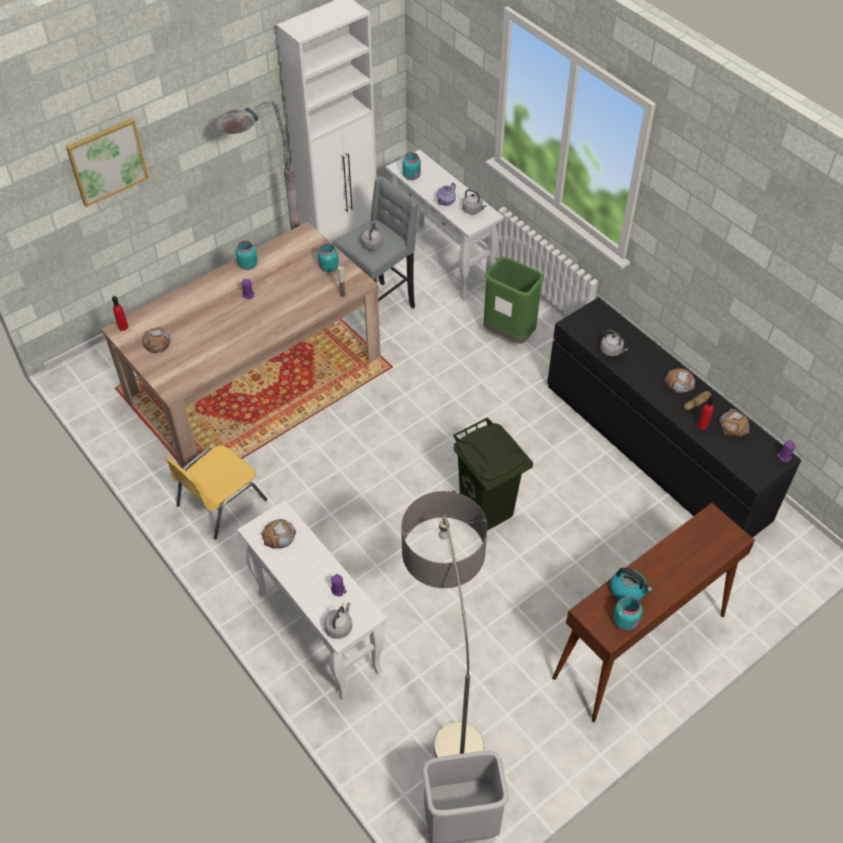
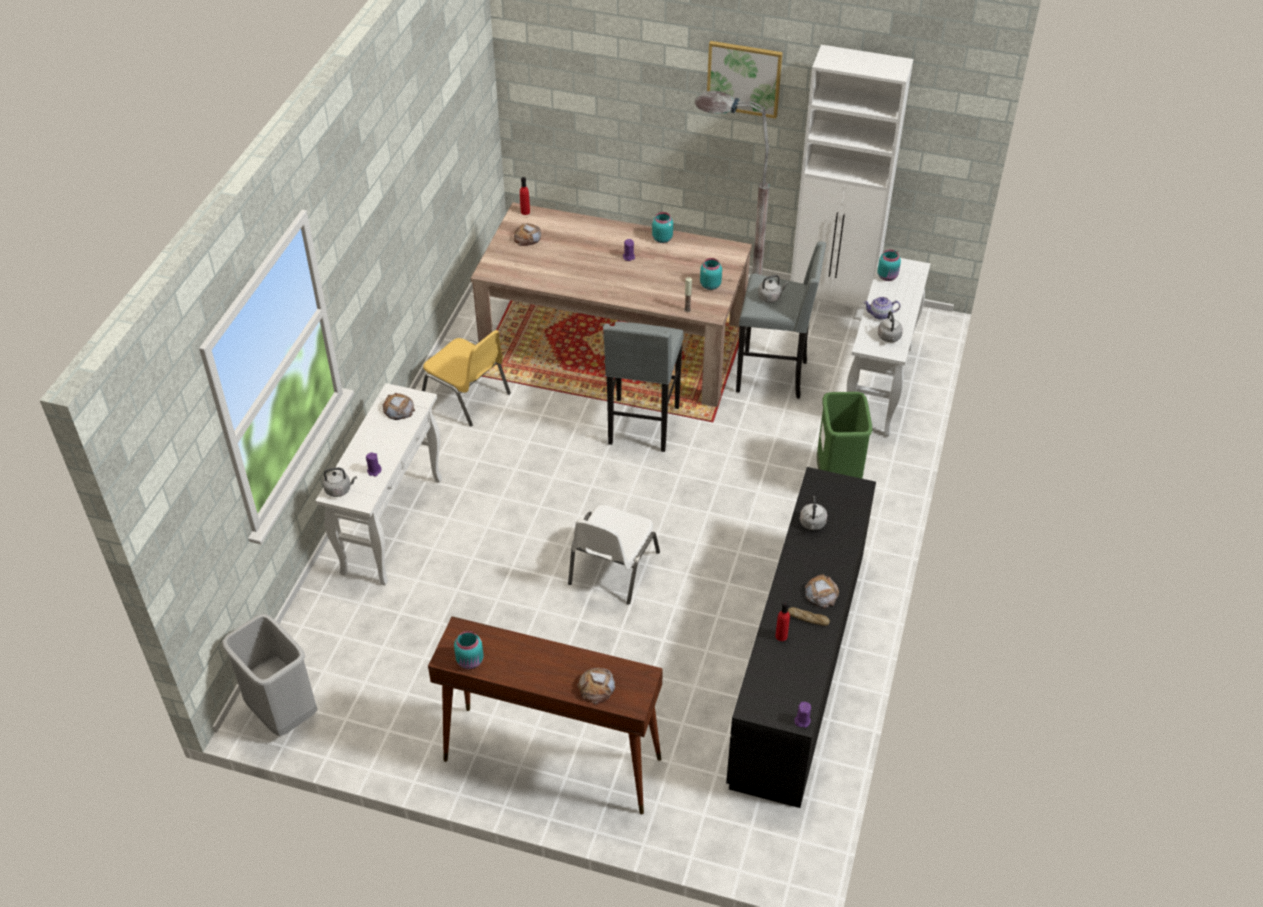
camera: 55 degrees right, 5 degrees down
(107, 161) = (615, 75): picture -> picture (744, 78)
(219, 503) = (467, 397): yellow chair -> yellow chair turned 150 degrees counterclockwise
(359, 410) = (642, 427): none -> grey stool
(446, 692) = (397, 639): floor lamp -> none
(485, 508) = (612, 569): green trash can -> white chair
(628, 590) = (506, 648): kettle -> none
(734, 425) = (805, 661): bread -> bread (596, 687)

